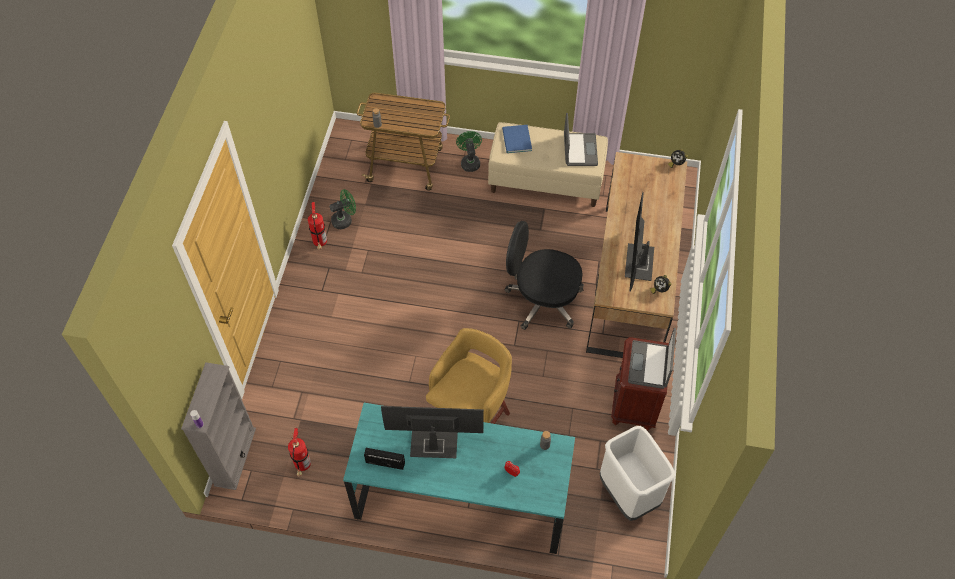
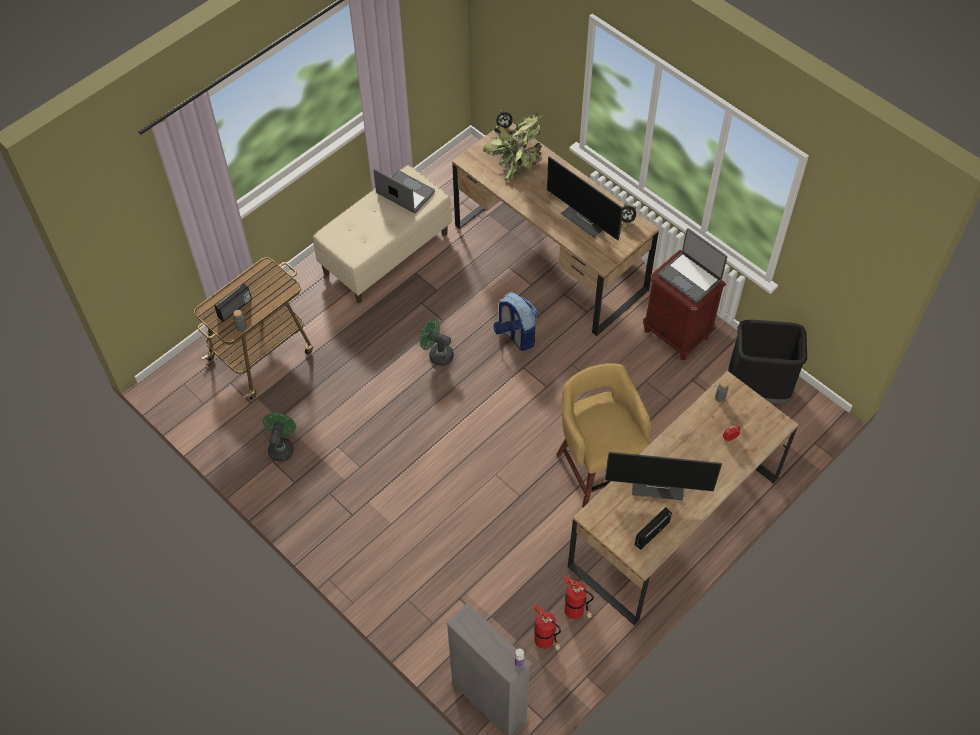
camera: 55 degrees left, 0 degrees up
(320, 244) = (293, 485): fire extinguisher -> fire extinguisher (576, 612)
(390, 112) = (235, 309): none -> radio
(433, 444) = (659, 484): monitor -> monitor turned 120 degrees counterclockwise
(462, 498) = (674, 522): turquoise desk -> brown desk
(469, 162) = (306, 299): green fan -> green fan (437, 354)
(516, 140) = (349, 234): blue book -> none
(542, 300) = (515, 335): black office chair -> backpack
(628, 493) = (756, 390): white trash can -> black trash can
(653, 189) = (517, 160): none -> potted plant

